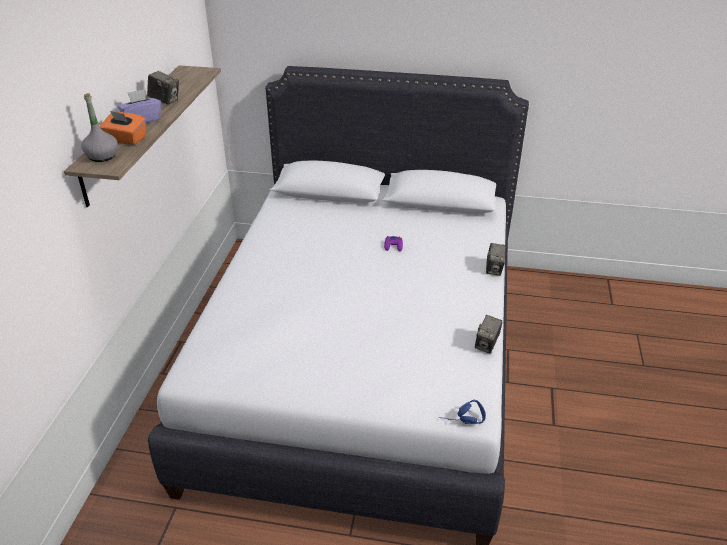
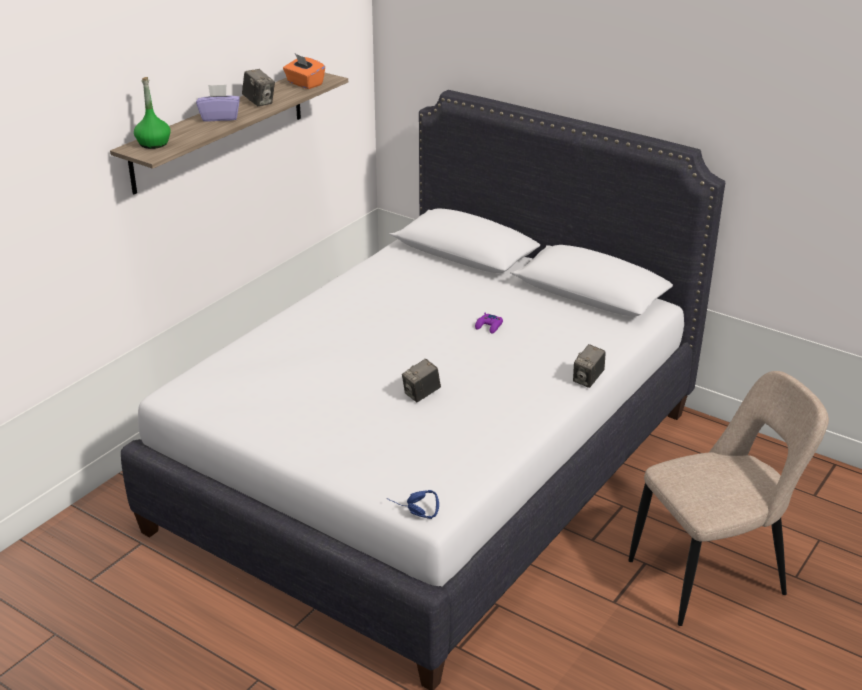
camera: 25 degrees right, 5 degrees down
(102, 156) = (153, 144): grey bottle -> green bottle
(125, 139) = (188, 133): orange tissue box -> orange tissue box (304, 84)
(486, 345) = (506, 451): camera -> camera (421, 394)
(598, 382) = (713, 576): none -> beige chair

